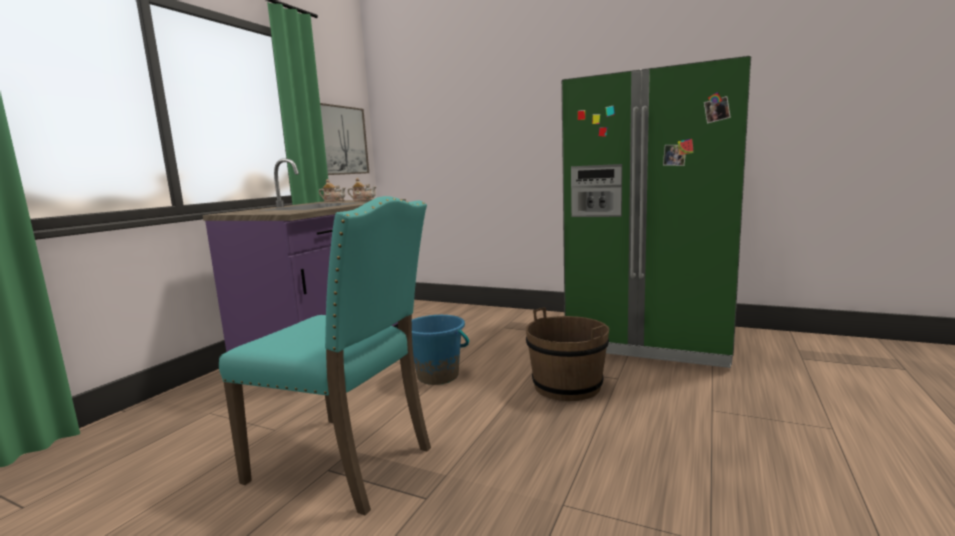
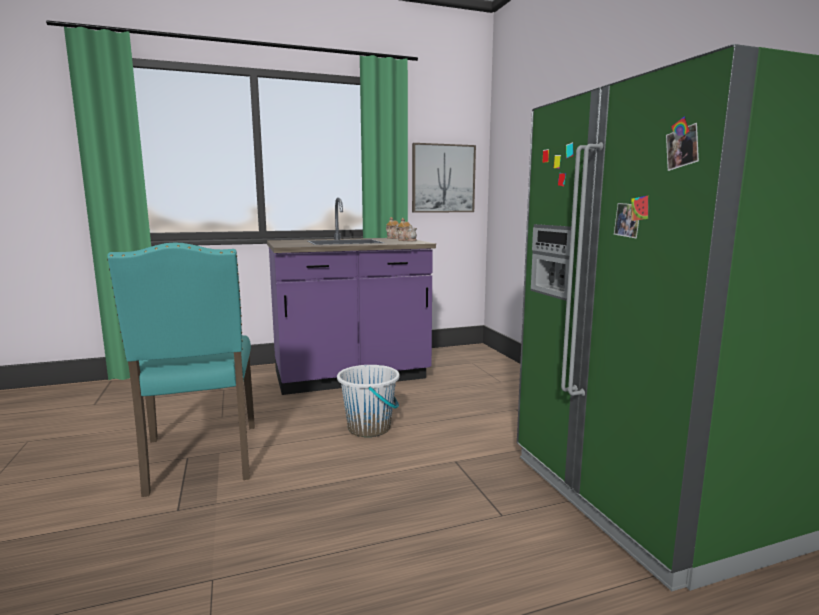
camera: 45 degrees right, 0 degrees up
(438, 376) = (369, 428): blue bucket -> white bucket
(567, 386) = (438, 493): brown bucket -> none

